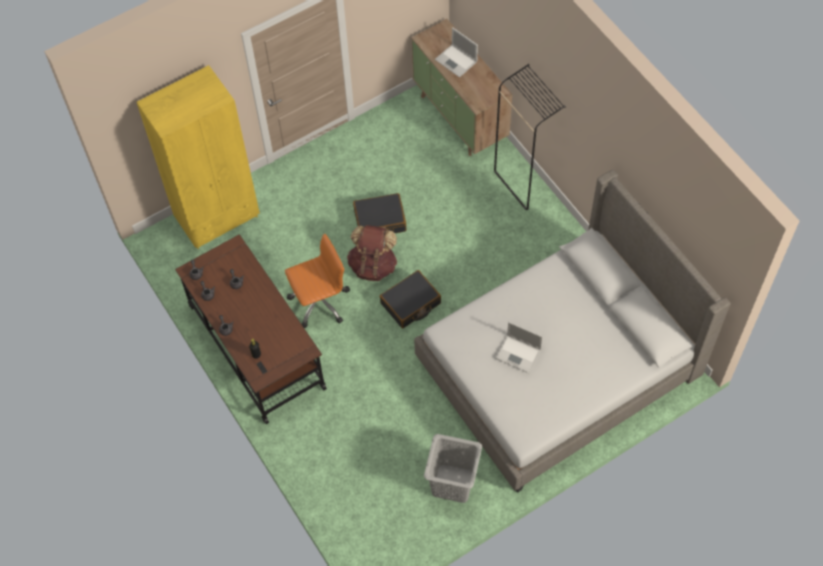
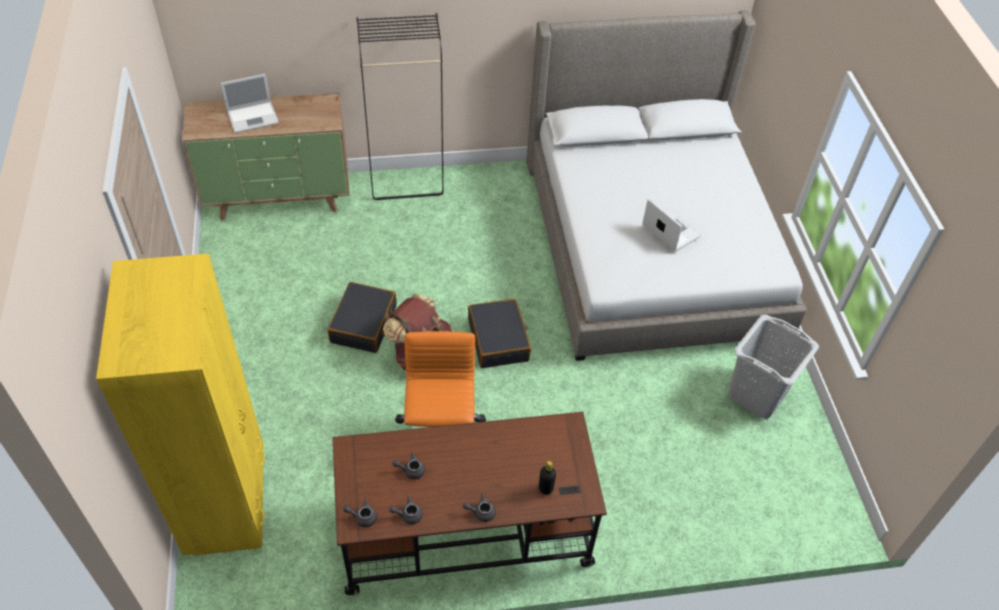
camera: 70 degrees left, 10 degrees down
(519, 354) = (670, 230): laptop -> laptop turned 90 degrees counterclockwise

